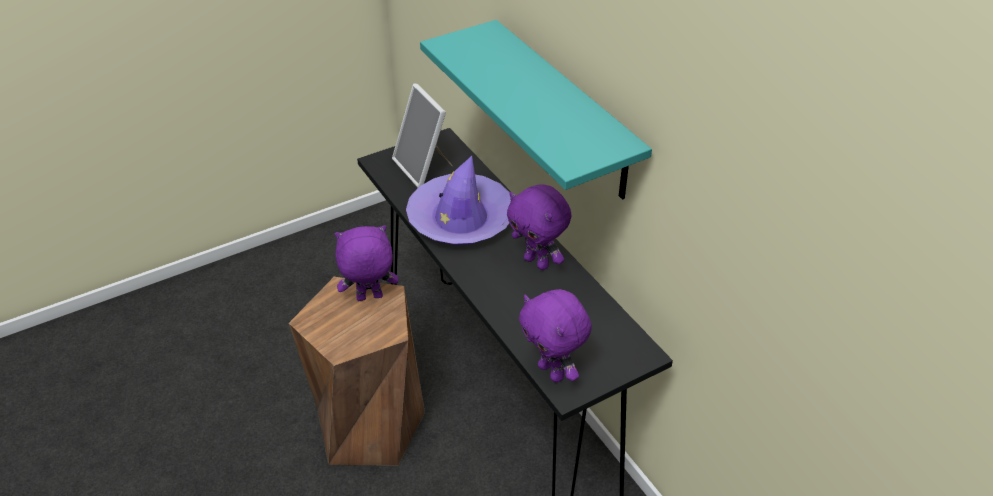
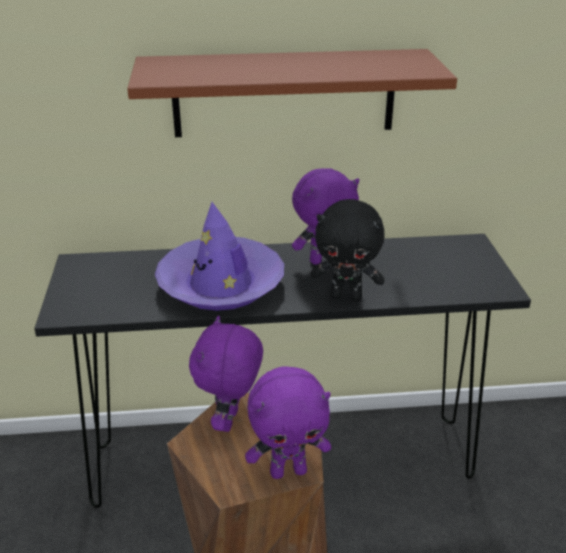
camera: 65 degrees left, 10 degrees down
(424, 168) = (110, 286): picture frame -> none
(487, 292) = (346, 297): none -> black plush toy
(552, 372) = (475, 290): purple plush toy -> purple plush toy (288, 471)
(565, 111) = (284, 93): turquoise shelf -> brown shelf

